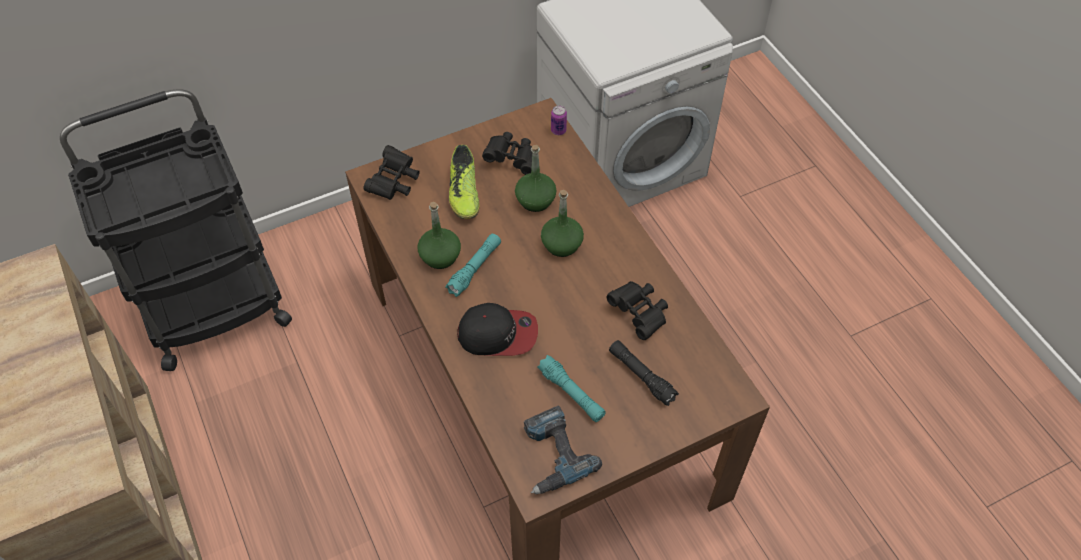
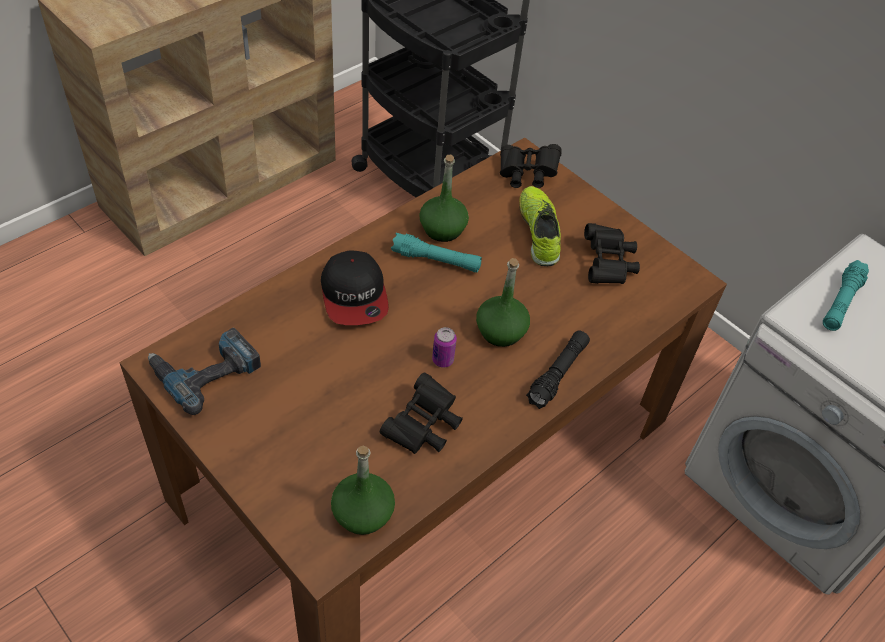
camera: 70 degrees right, 5 degrees down
(464, 192) = (539, 232): shoe -> shoe turned 105 degrees clockwise
(535, 200) = (556, 295): green bottle -> green bottle (362, 513)
(558, 130) = (676, 299): can -> can (442, 360)
(571, 393) = (290, 375): turquoise flashlight -> turquoise flashlight (841, 302)
(641, 376) = (330, 442): black flashlight -> black flashlight (558, 374)

